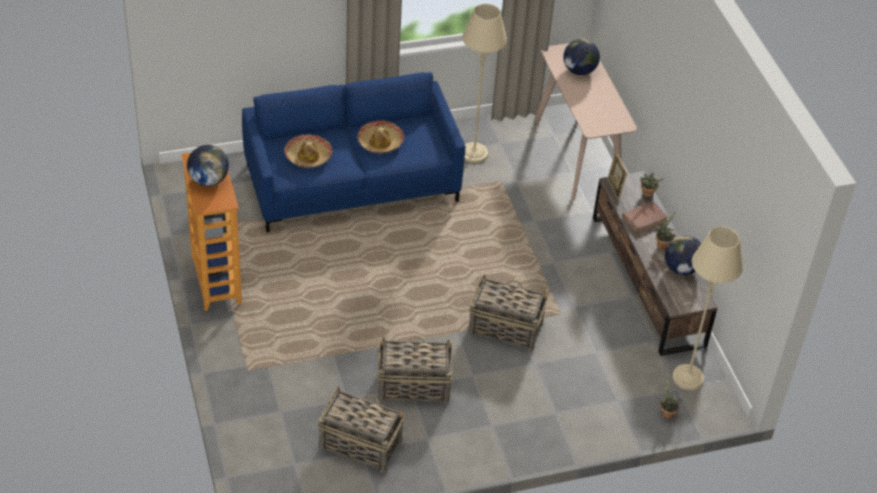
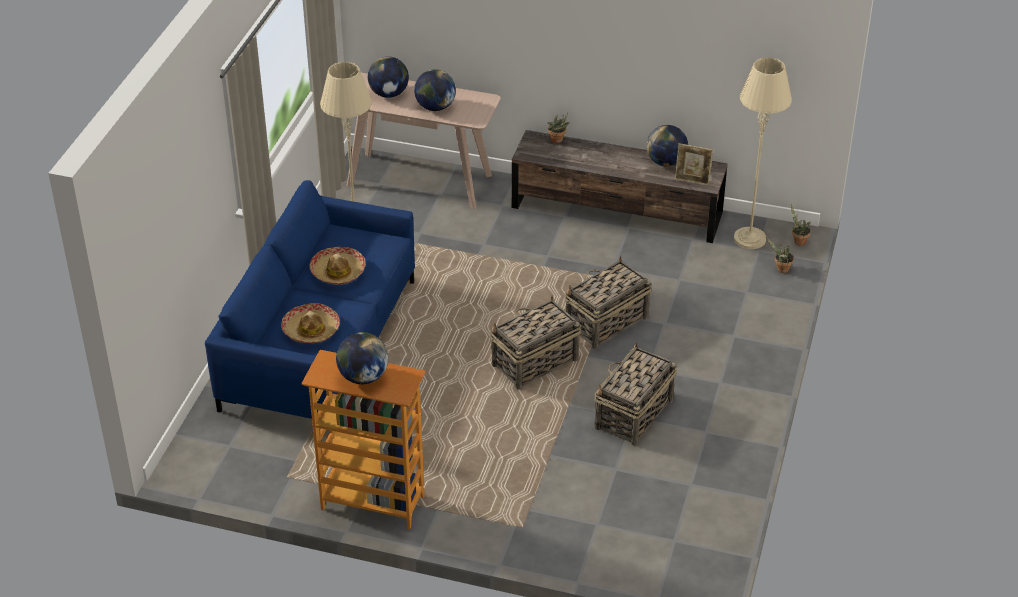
camera: 55 degrees left, 5 degrees down
(359, 444) = (681, 482): basket -> basket (534, 363)
(587, 101) = (435, 107): none -> globe
(614, 189) = (534, 156): picture frame -> picture frame (692, 181)
(644, 219) = (587, 155): brown book -> none
(662, 244) = (627, 160): potted plant -> potted plant (798, 241)

